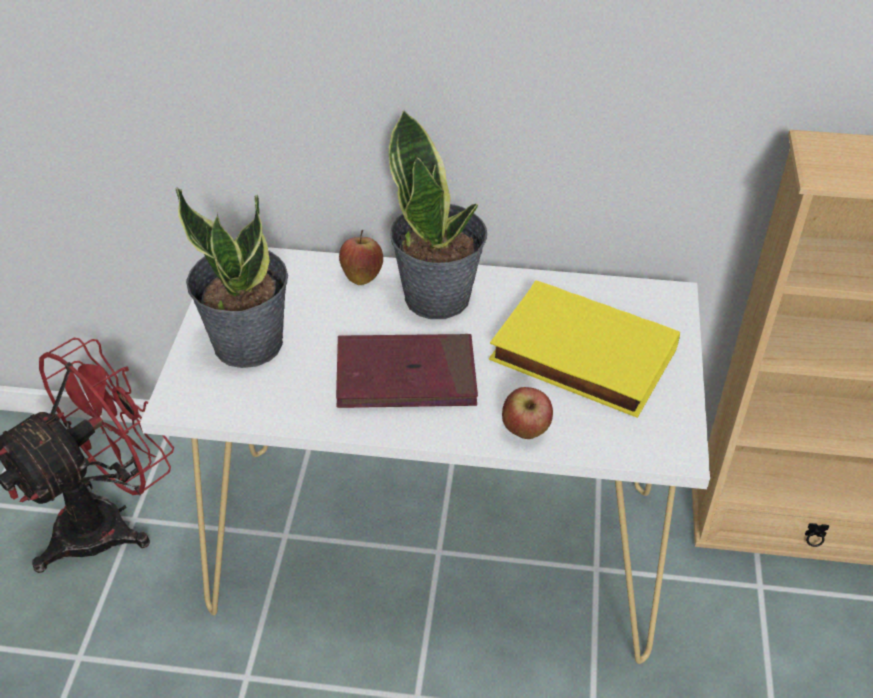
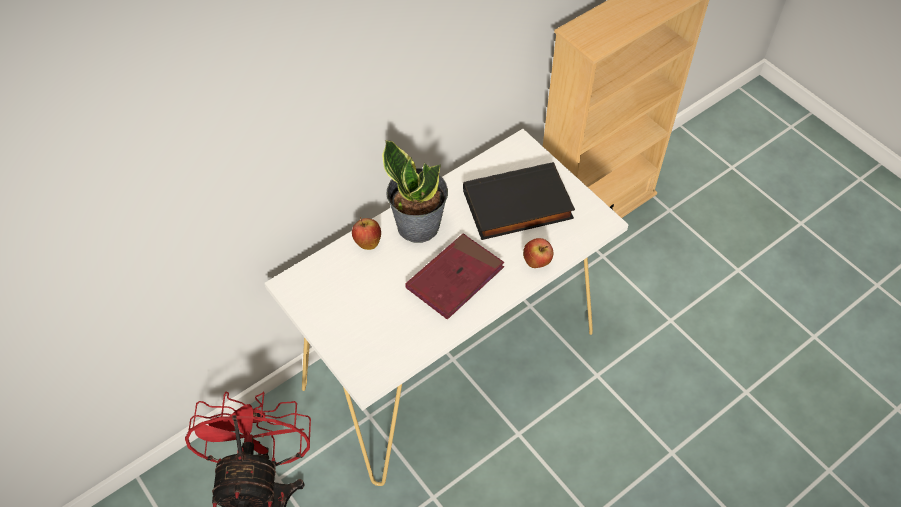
camera: 45 degrees left, 10 degrees up
(248, 342) = (358, 322): potted plant -> none
(580, 357) = (517, 207): yellow book -> black book

